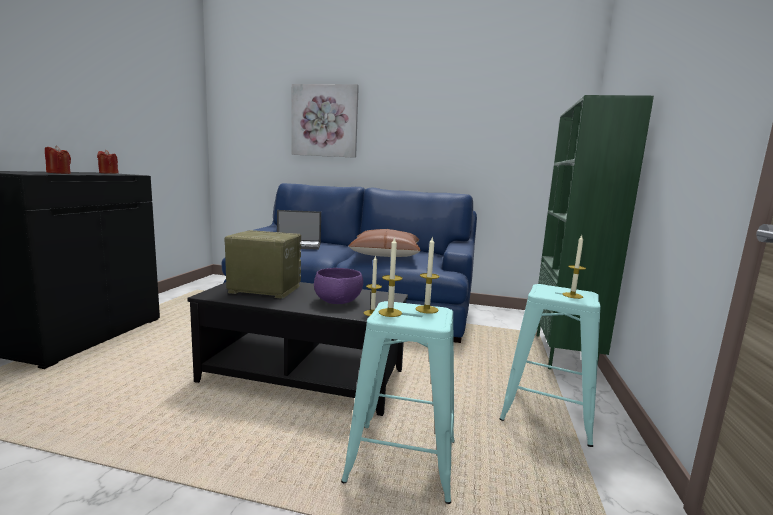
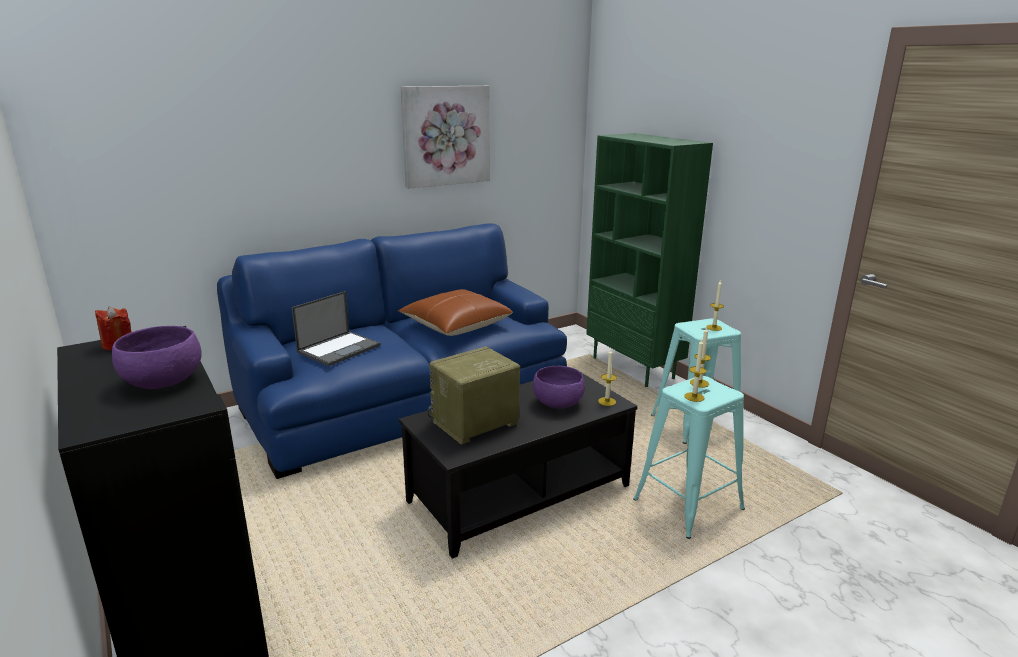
camera: 45 degrees left, 10 degrees up
(59, 173) = (163, 381): red candle -> purple bowl
(325, 121) = (275, 145): picture -> picture (446, 136)

